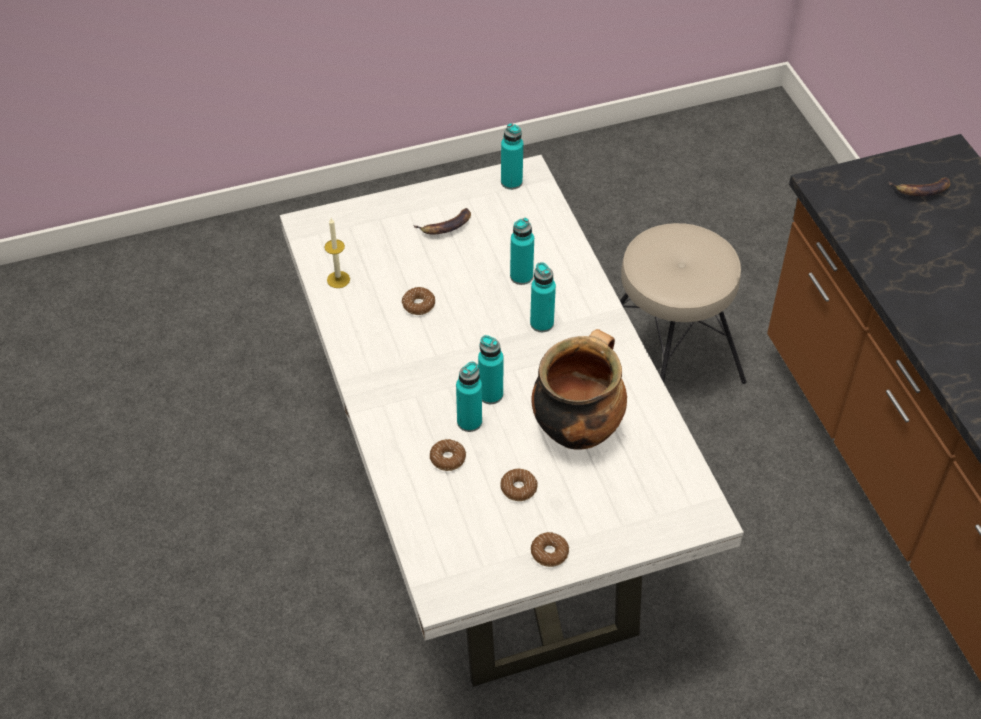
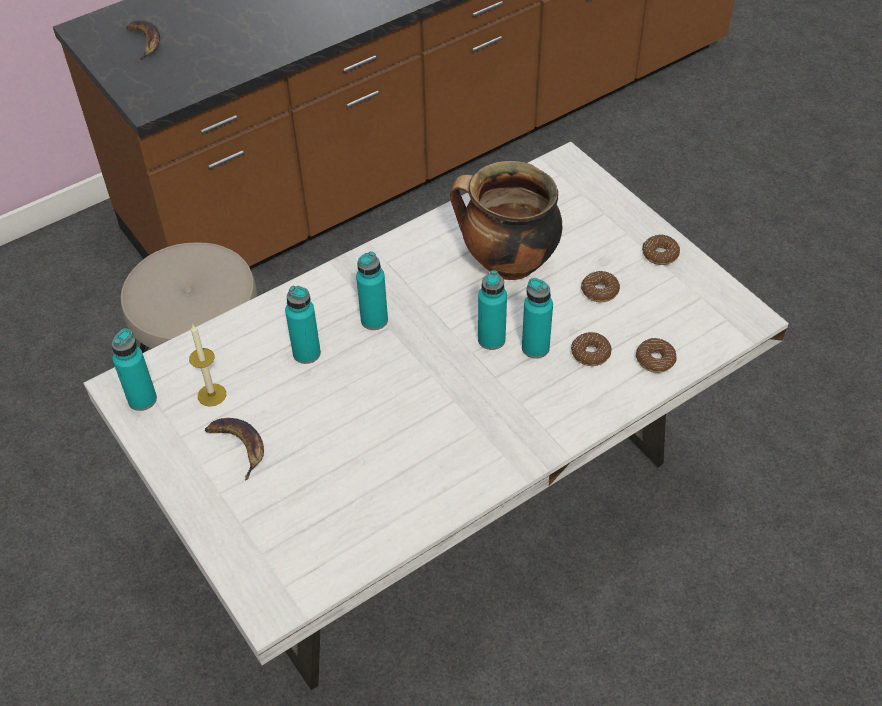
camera: 105 degrees left, 0 degrees up
(338, 279) = (364, 535): candle -> candle (212, 395)
(418, 305) = (381, 437): donut -> donut (655, 360)

